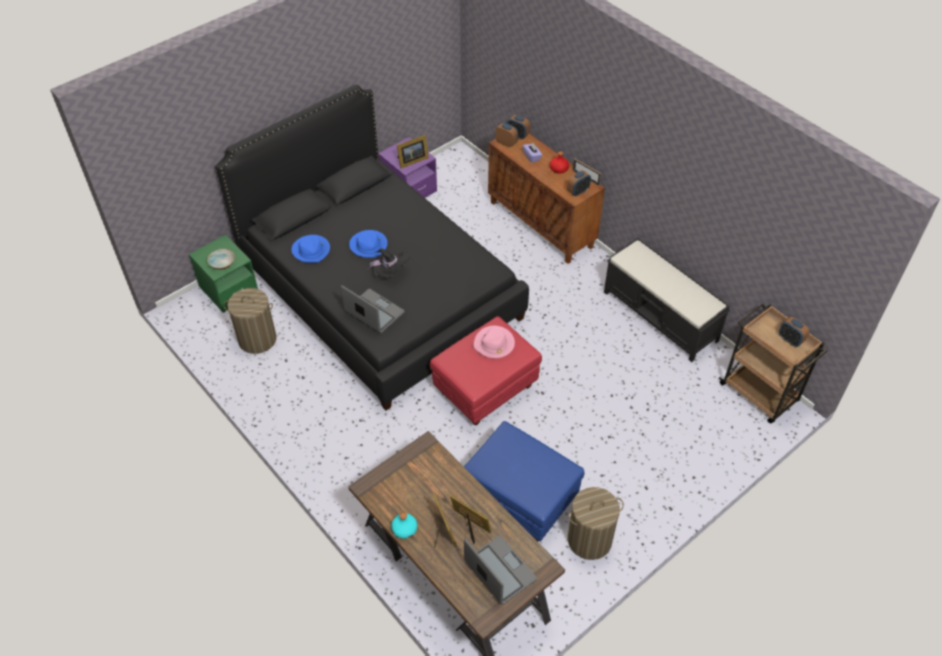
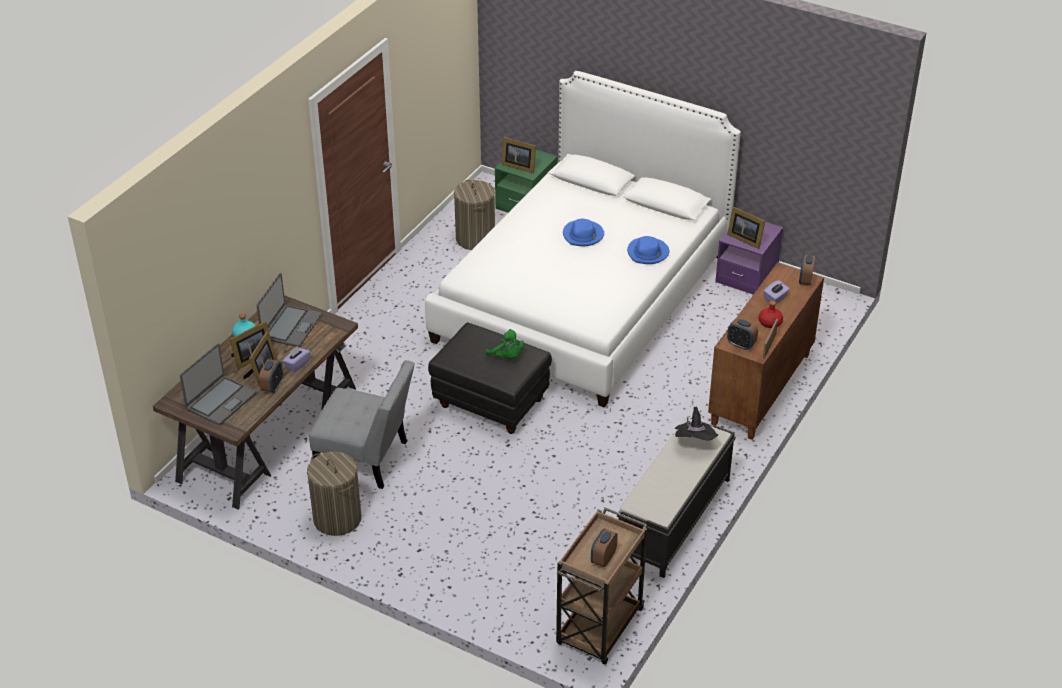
camera: 70 degrees right, 10 degrees down
(222, 264) = (518, 166): bowl -> picture frame
(311, 250) = (554, 203): blue hat -> blue hat (648, 253)
(374, 312) = (494, 261): laptop -> laptop (291, 327)
(380, 291) = (582, 296): black bed -> white bed
(390, 273) = (554, 258): black hat -> black hat (694, 442)
(470, 493) = (297, 364): none -> purple tissue box
(485, 389) = (491, 402): red ottoman -> black ottoman
(494, 344) = (507, 357): pink hat -> green plush toy
(506, 143) = (785, 275): alarm clock -> alarm clock (272, 386)
(521, 499) = (366, 459): blue ottoman -> grey chair

